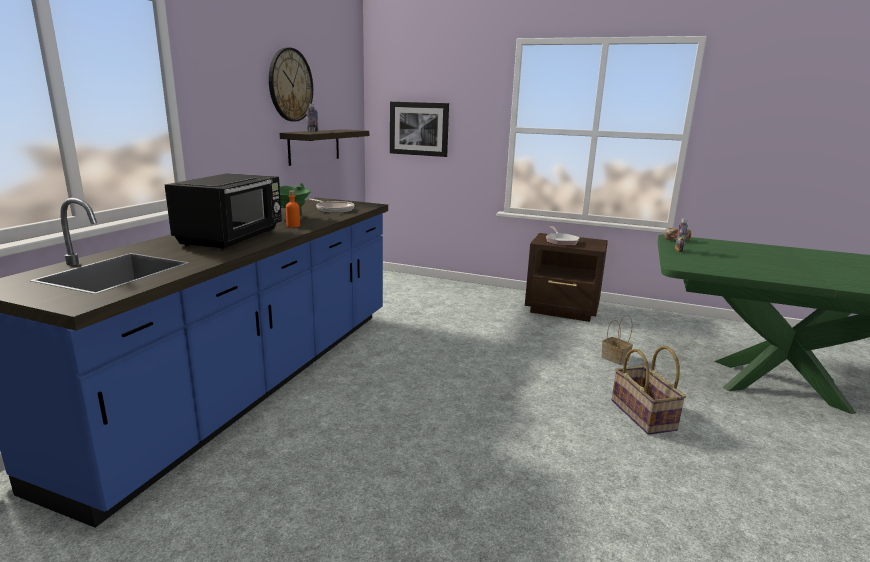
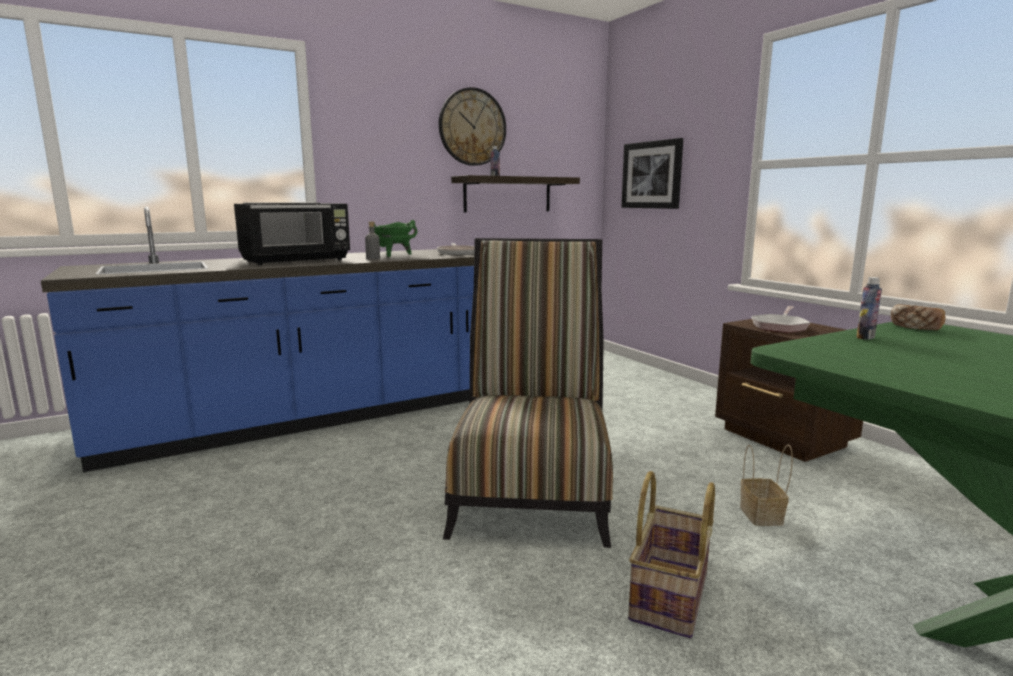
camera: 40 degrees right, 5 degrees down
(293, 225) = (373, 258): orange bottle -> grey bottle
(498, 385) = (532, 488): none -> chair

